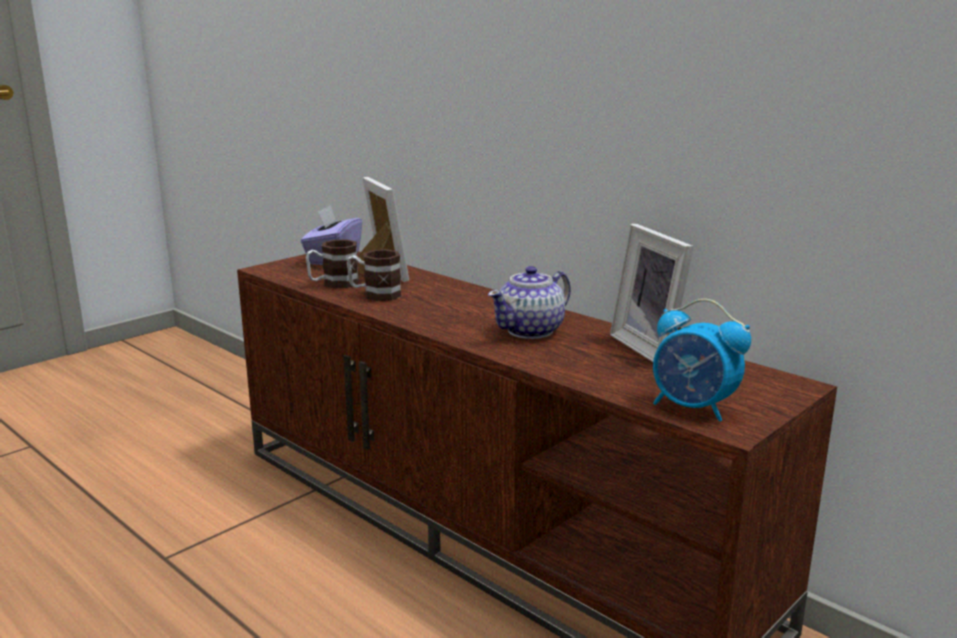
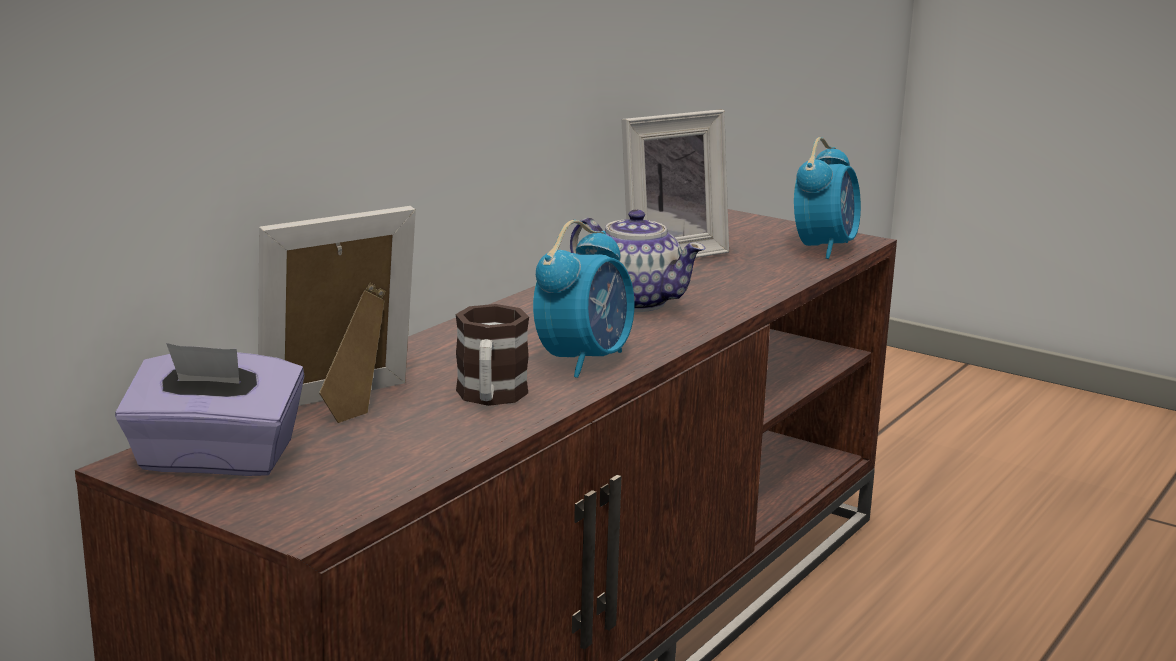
camera: 100 degrees left, 0 degrees up
(333, 284) = (427, 437): mug -> none
(420, 313) = (584, 360): none -> alarm clock

